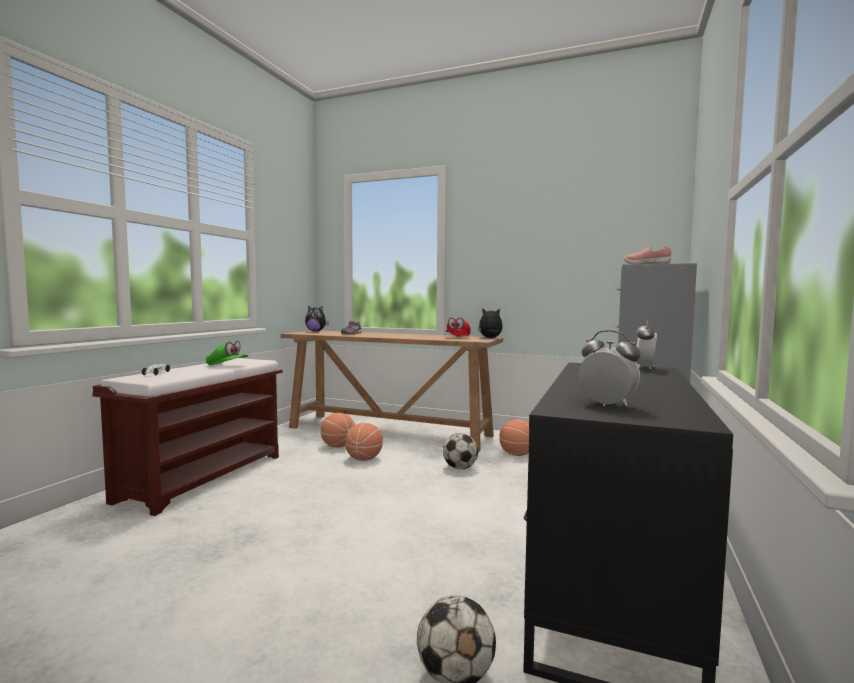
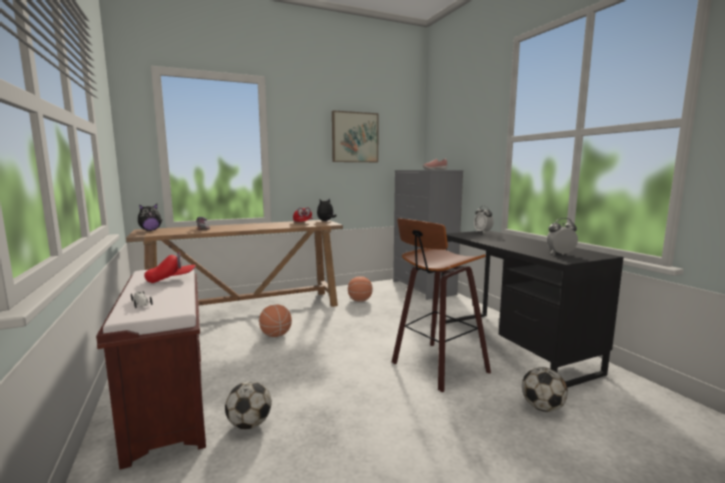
camera: 45 degrees left, 5 degrees up
(227, 365) = (171, 279): green cap -> red cap
(338, 446) = (232, 333): basketball -> none
(437, 553) = (436, 367): none -> stool
(460, 468) = (348, 319): football -> football (249, 424)
(560, 226) = (355, 137): none -> picture

